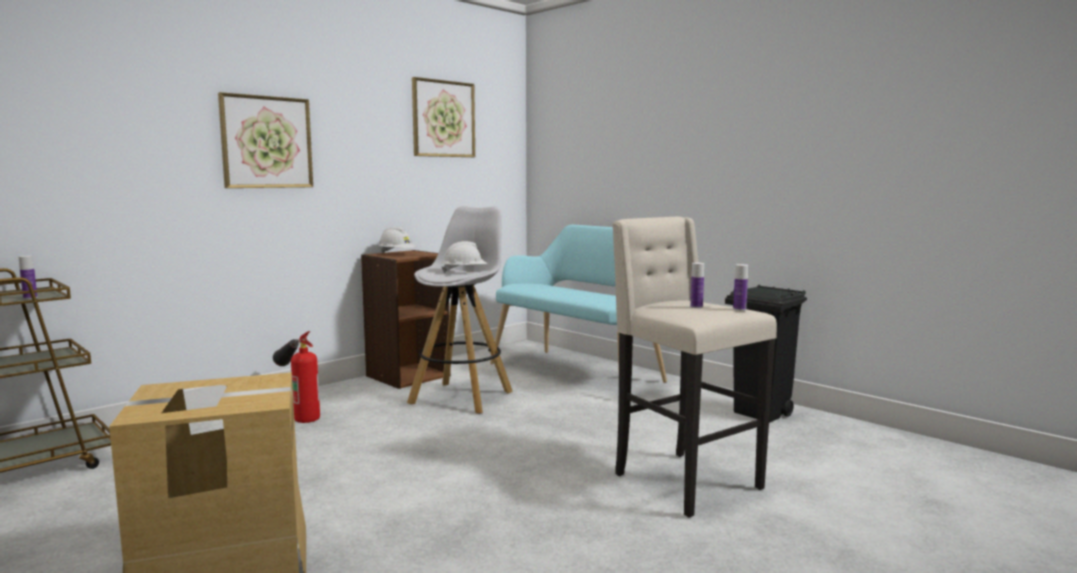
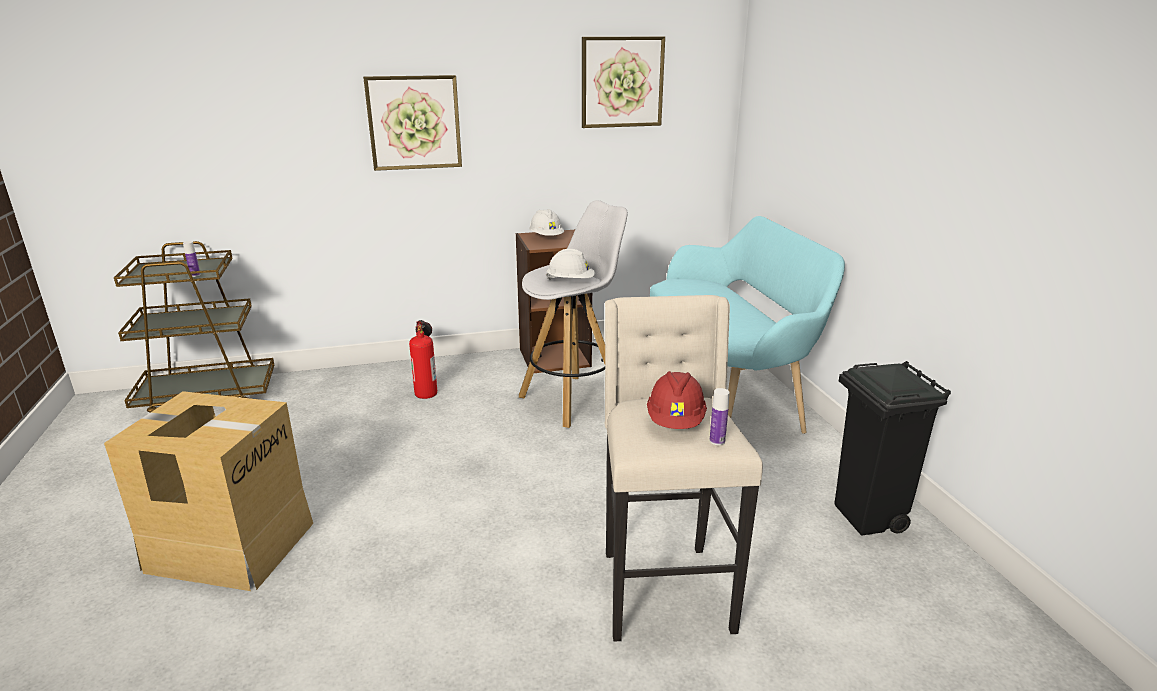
camera: 30 degrees right, 15 degrees up
(696, 307) = (675, 421): bottle -> red hard hat

